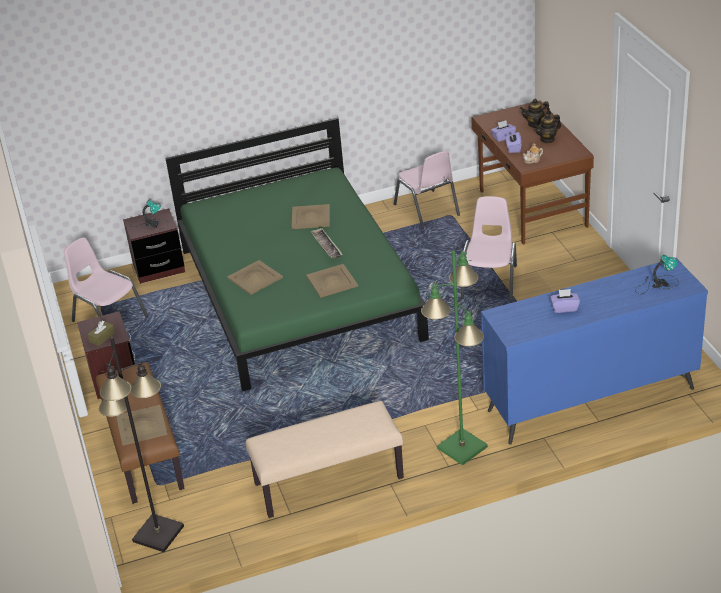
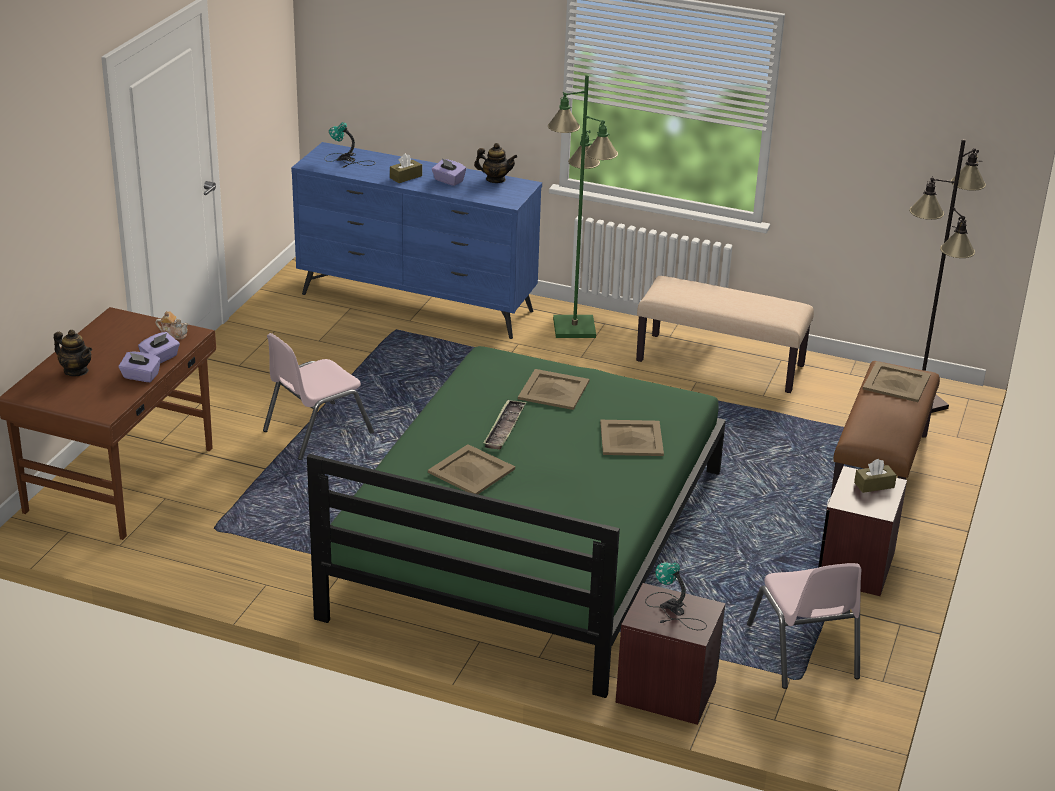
camera: 145 degrees left, 5 degrees down
(427, 210) = (224, 554): pink chair -> none
(547, 139) = (107, 347): teapot -> teapot (495, 180)
(595, 294) = (406, 177): none -> brown tissue box

